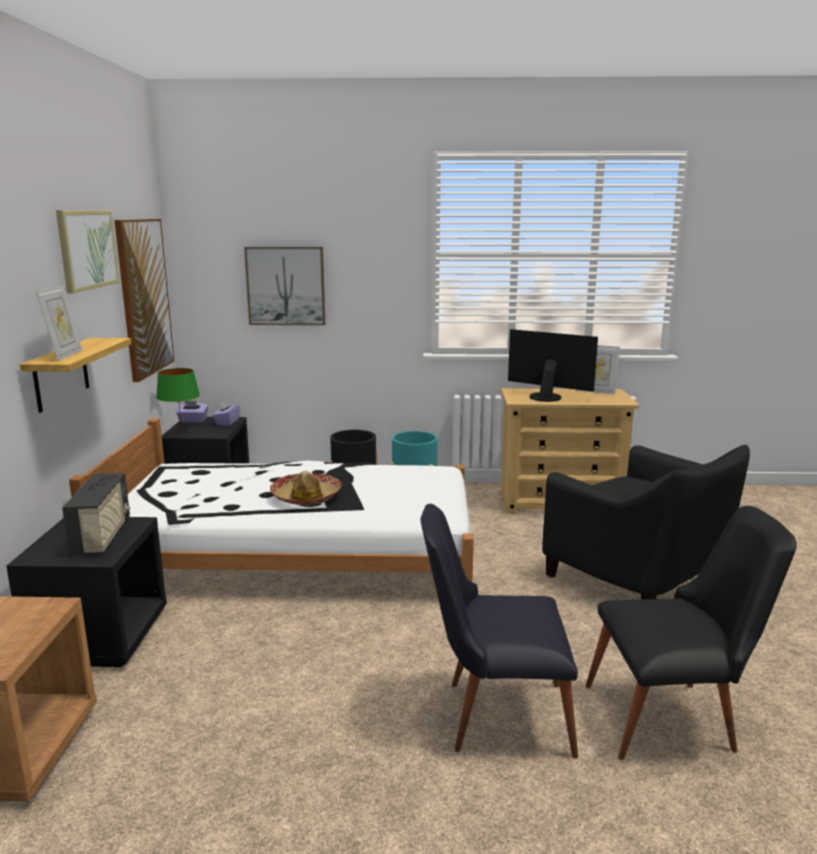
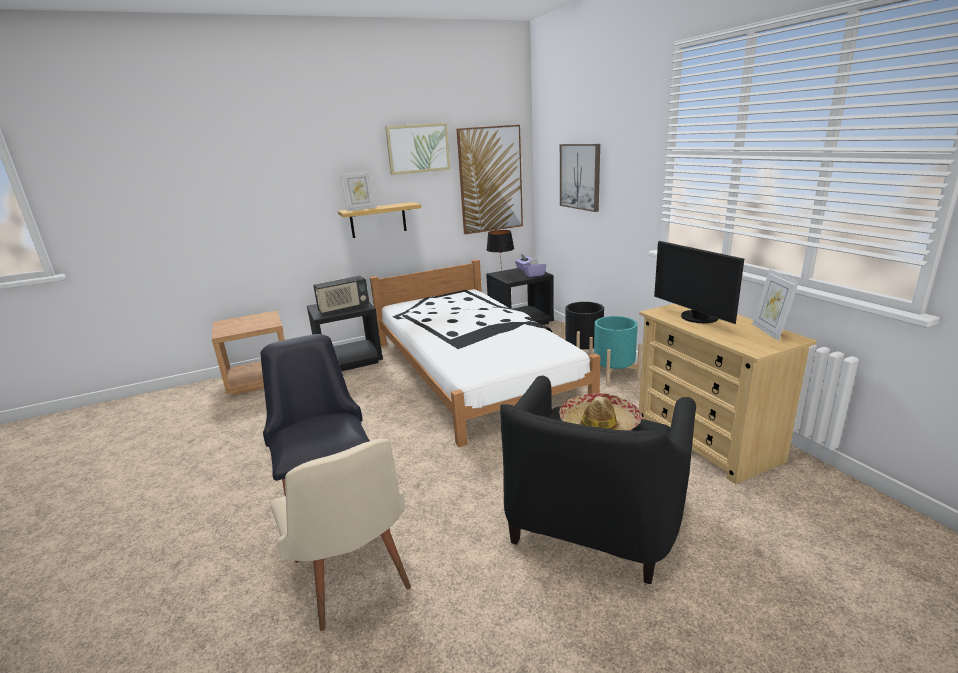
camera: 65 degrees right, 5 degrees up
(181, 432) = (501, 273): green table lamp -> black table lamp
(306, 497) = (459, 330): hat -> hat (599, 425)
(546, 396) = (696, 318): monitor -> monitor turned 150 degrees clockwise
(673, 719) = (354, 583): black chair -> beige chair

